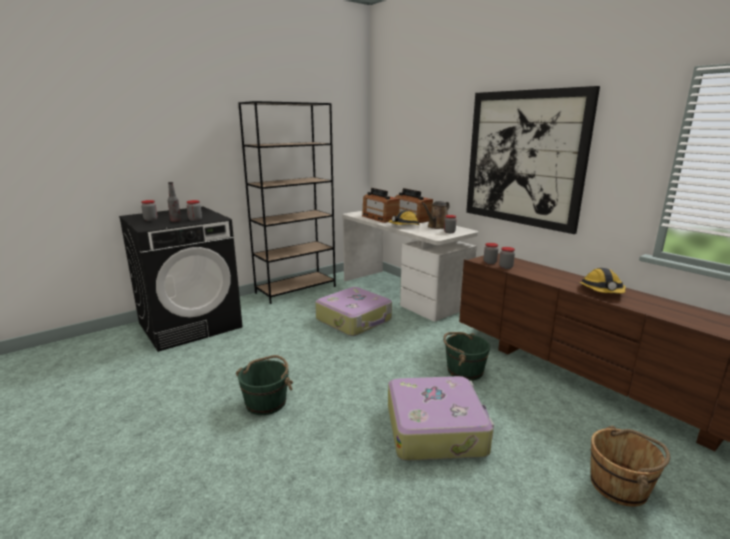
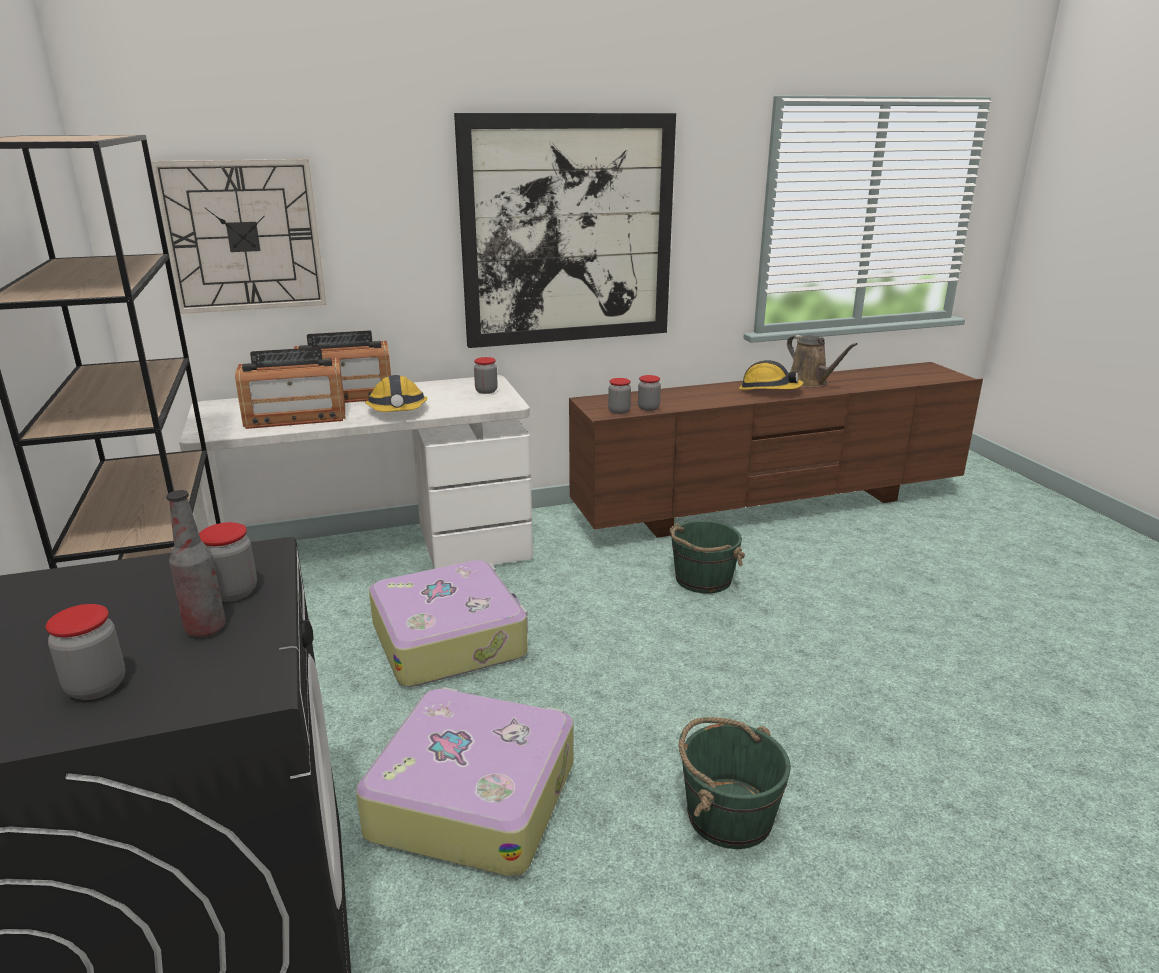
camera: 70 degrees left, 5 degrees up
(402, 146) = (243, 236): none -> wall clock
(436, 428) = (840, 642): suitcase -> suitcase (473, 796)
(437, 227) = (439, 391): brown watering can -> brown watering can (810, 382)
(620, 486) = (948, 563): brown bucket -> none

